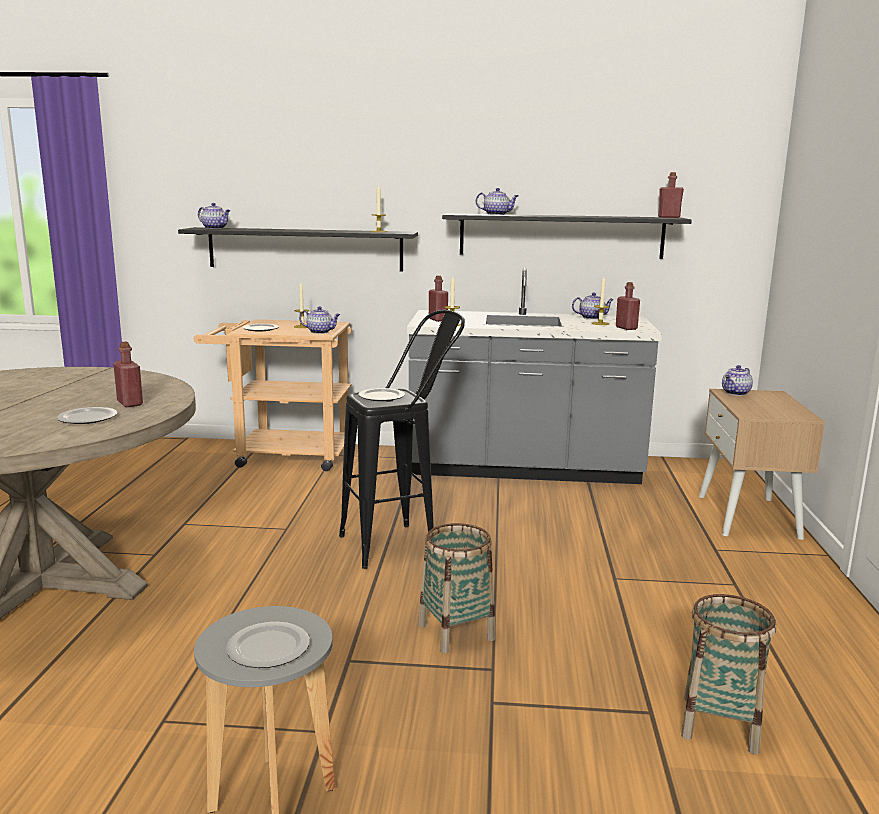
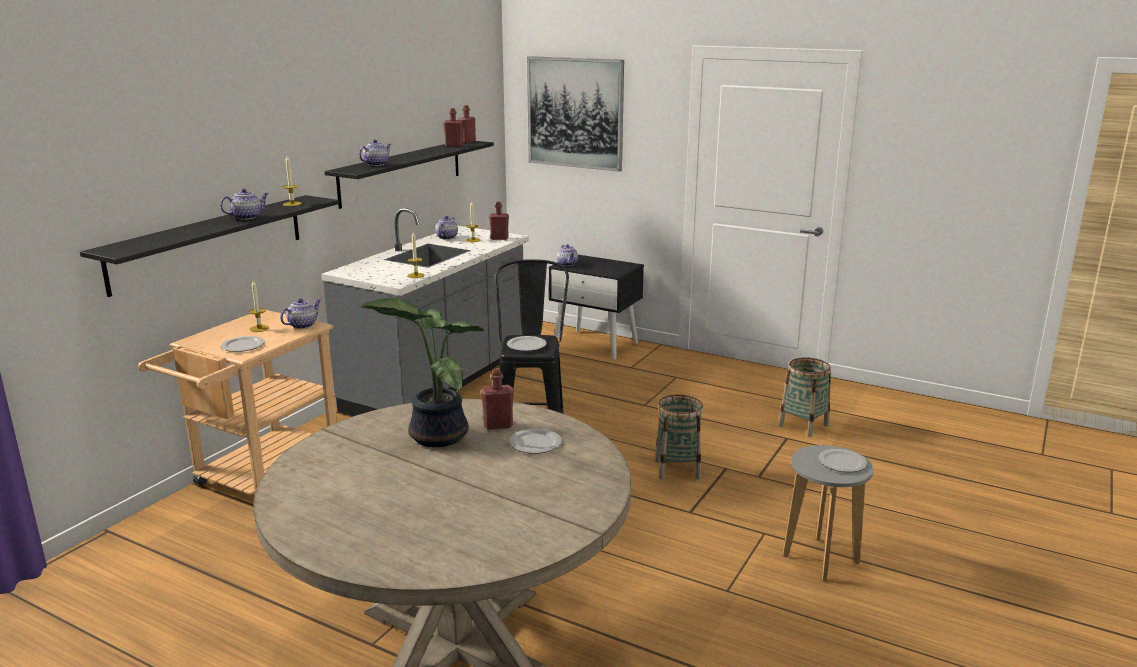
camera: 65 degrees left, 5 degrees up
(102, 391) = (435, 435): none -> potted plant
(215, 228) = (134, 245): teapot -> teapot (247, 217)
(438, 320) = (386, 276): red bottle -> red bottle (454, 146)
(748, 516) = (596, 344): beige nightstand -> black nightstand
(819, 191) = (575, 113): none -> picture

